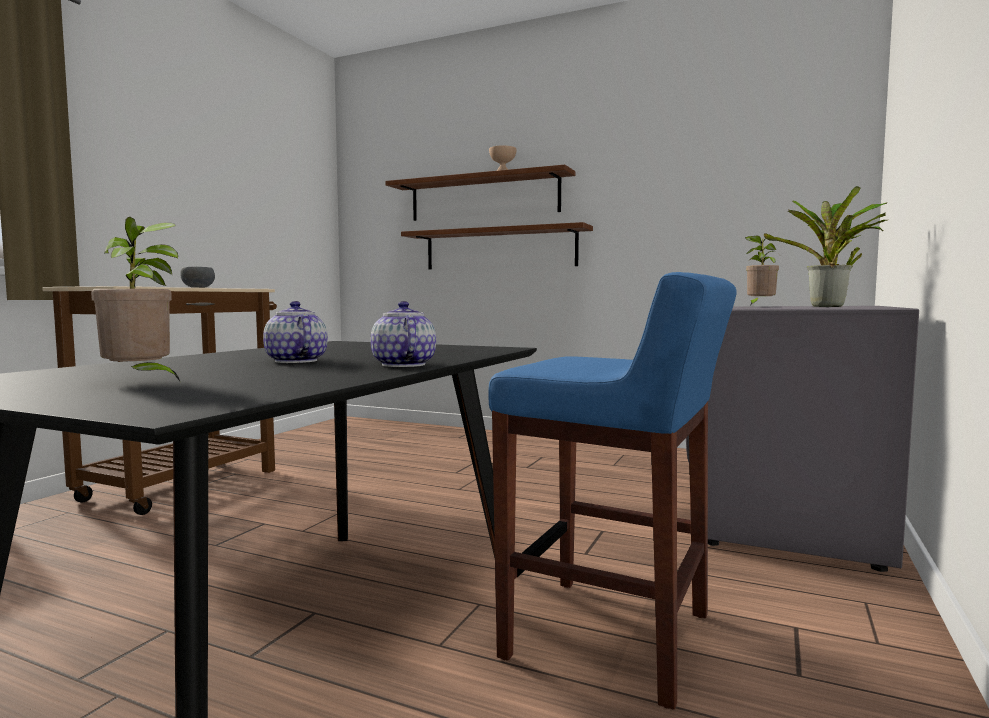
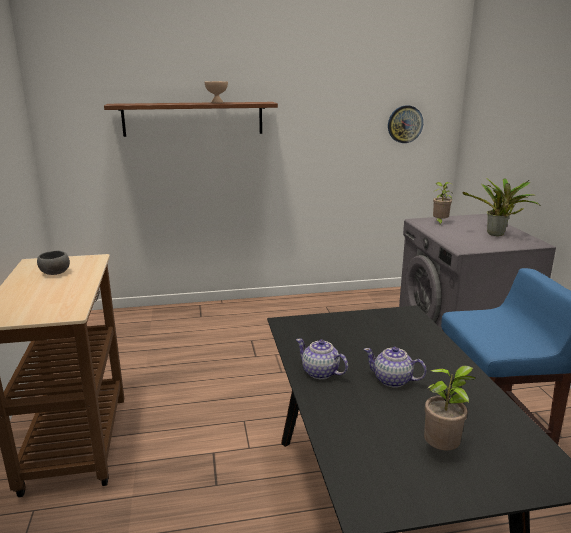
camera: 35 degrees left, 15 degrees up
(403, 365) = (456, 368): teapot -> teapot (320, 373)
(499, 249) = (210, 162): shelf -> none
(773, 190) = (405, 124): none -> wall clock

